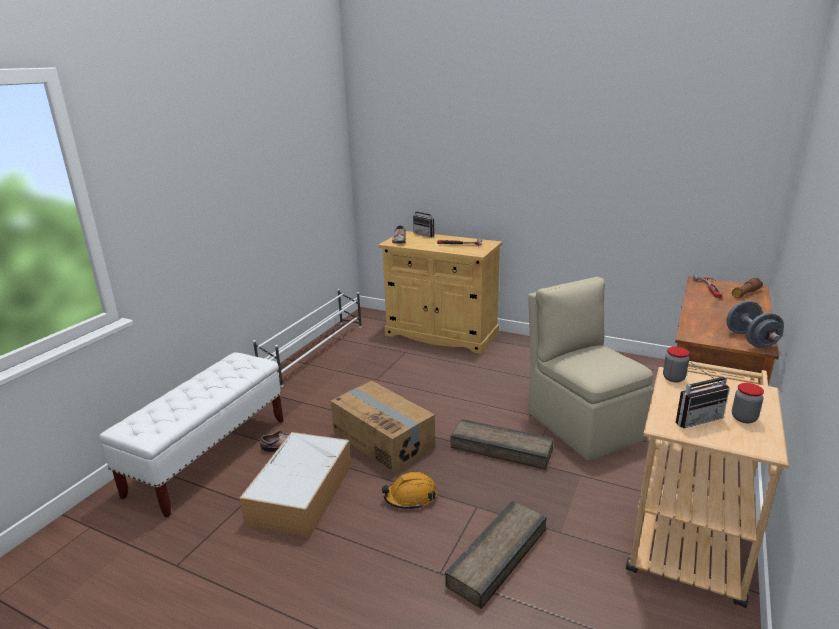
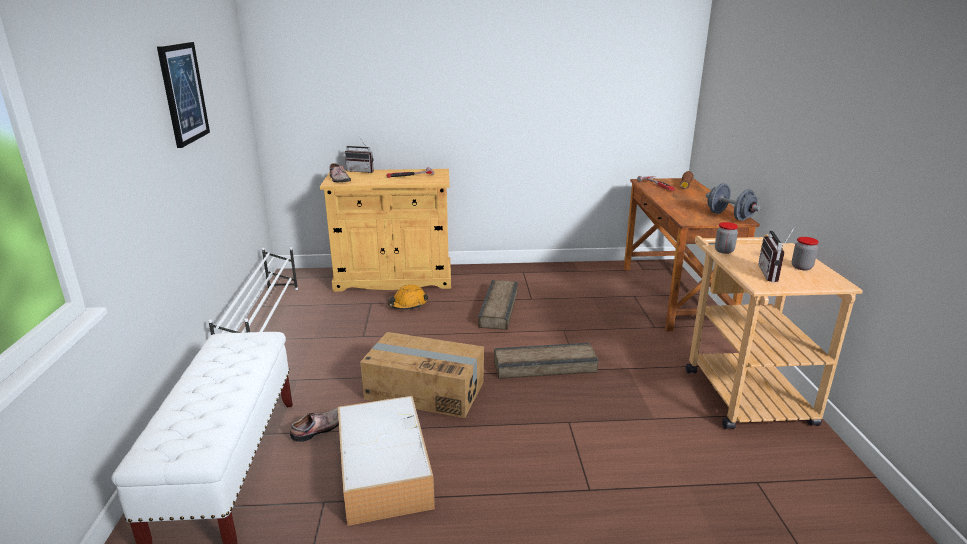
camera: 30 degrees left, 0 degrees up
(257, 165) = (183, 93): none -> picture
(410, 497) = (502, 434): orange hard hat -> orange hard hat (408, 304)
(499, 557) = (626, 456): crate -> crate (500, 308)
(582, 424) = (592, 327): beige chair -> none
(695, 418) = (773, 274): radio -> radio turned 150 degrees clockwise

